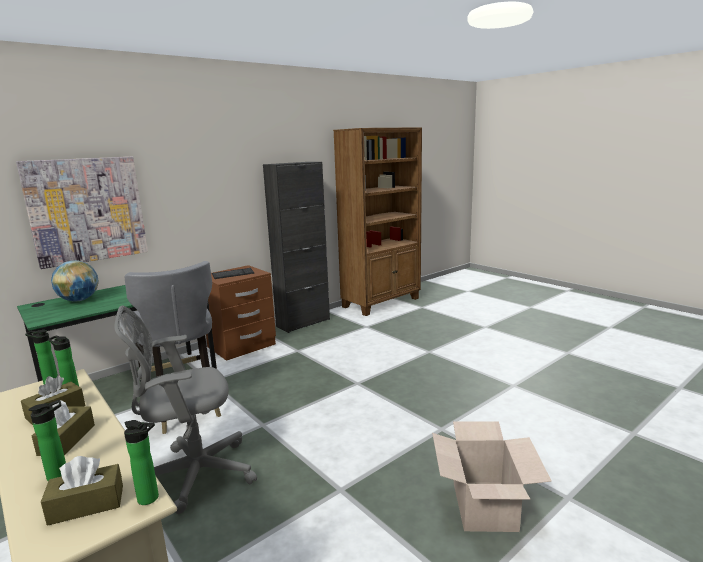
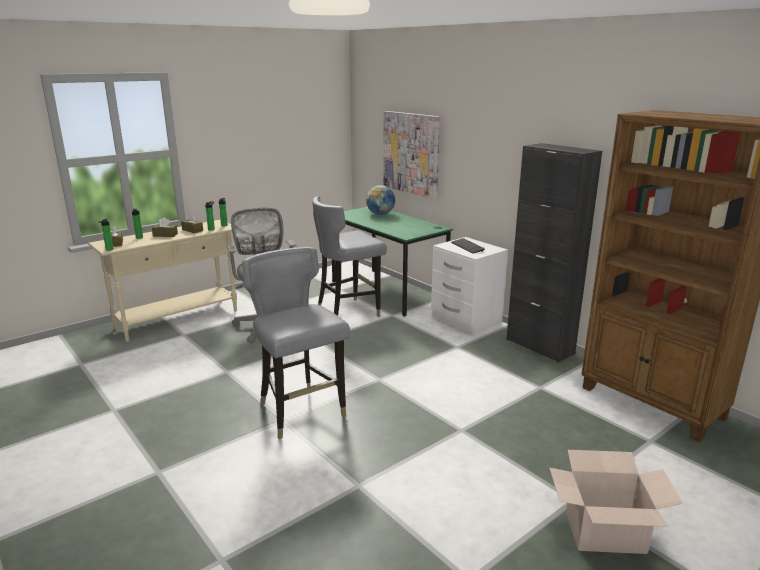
camera: 90 degrees right, 5 degrees up
(242, 346) = (465, 320): brown nightstand -> white nightstand
(425, 420) = (300, 412): none -> grey chair
(483, 506) = (176, 427): cardboard box -> cardboard box (605, 532)

